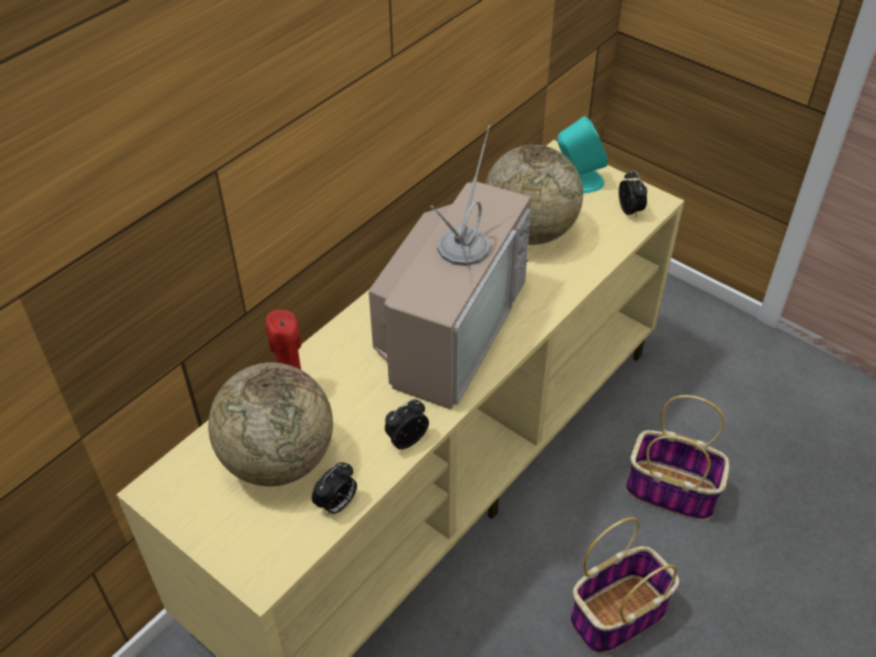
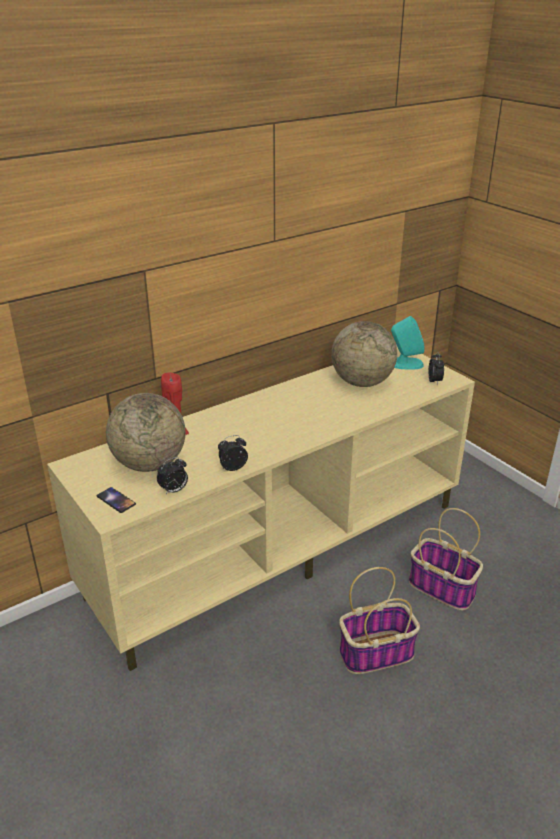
camera: 15 degrees right, 15 degrees down
(257, 544) = (116, 500): none -> phone
(449, 327) = (287, 419): television -> none

